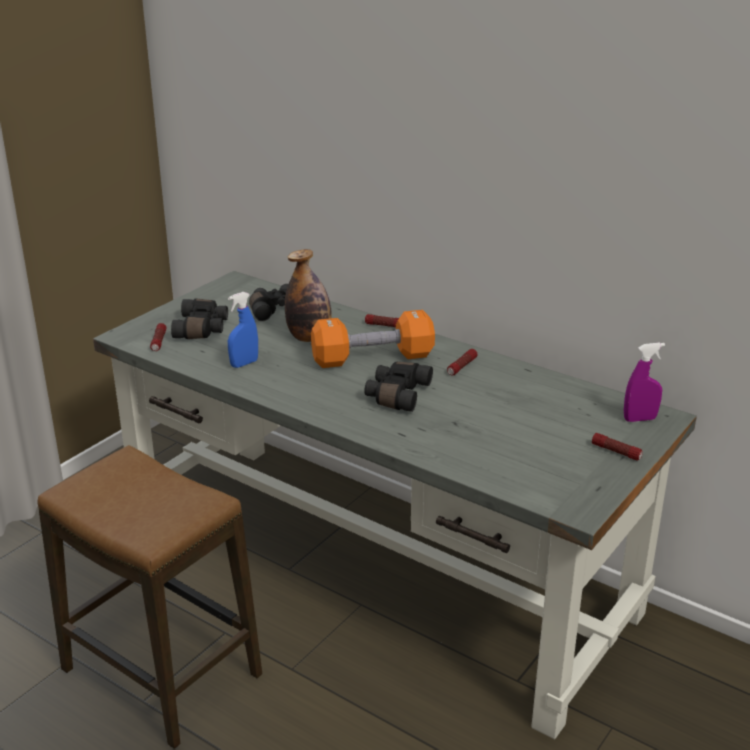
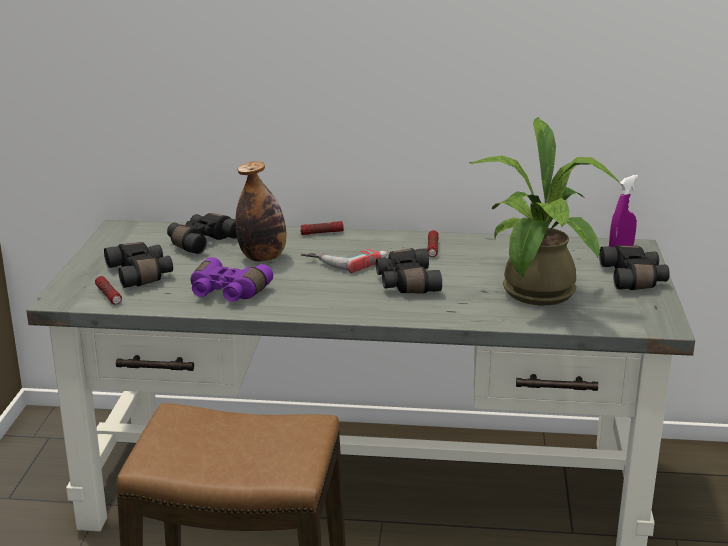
camera: 30 degrees left, 5 degrees down
(244, 363) = (227, 293): blue spray bottle -> purple binoculars
(372, 358) = (345, 260): orange dumbbell -> power drill
(496, 442) = (537, 296): none -> potted plant
(616, 452) = (634, 278): flashlight -> black binoculars

